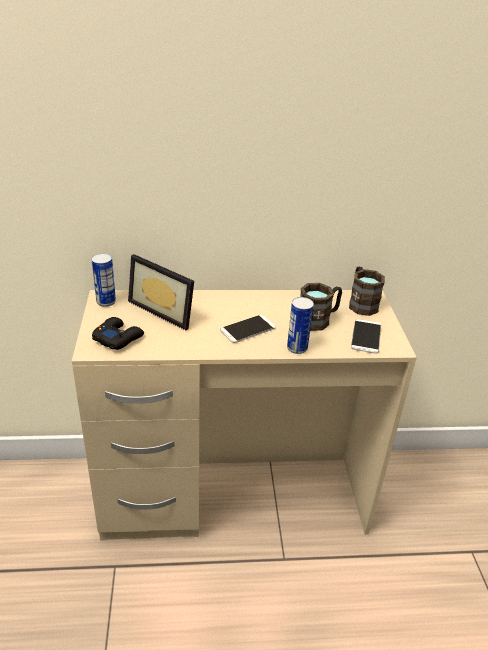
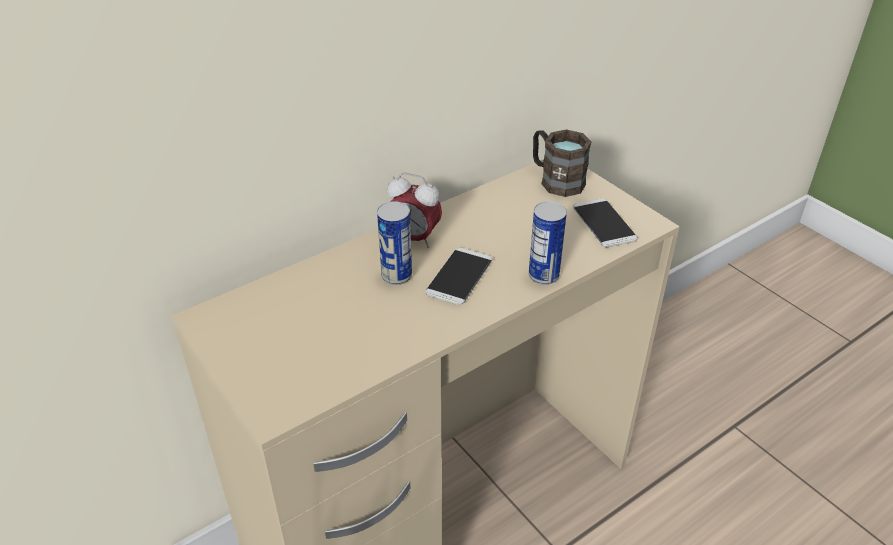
camera: 30 degrees left, 5 degrees up
(106, 302) = (219, 324): can -> can (396, 276)
(118, 338) = (296, 373): black game controller -> none
(166, 309) = (321, 296): picture frame -> none
(243, 301) = (414, 238): none -> alarm clock
(318, 319) = (530, 224): brown mug -> none

